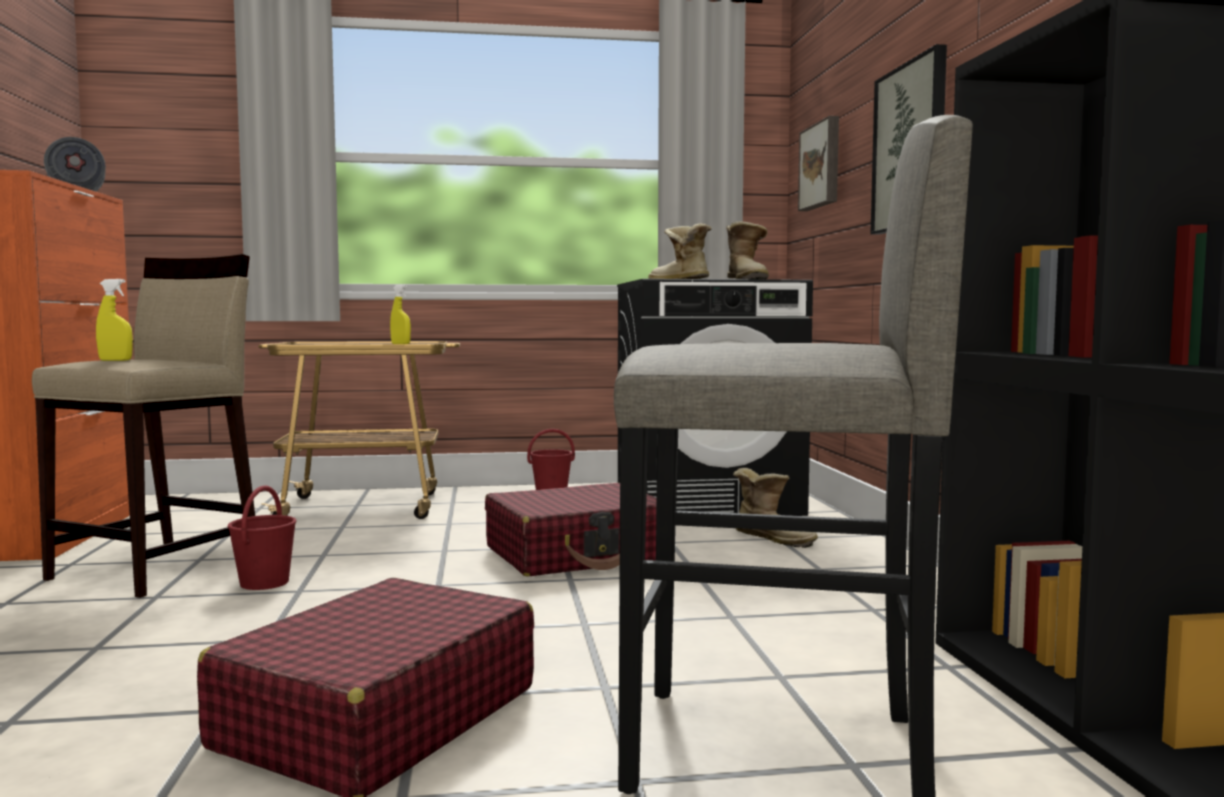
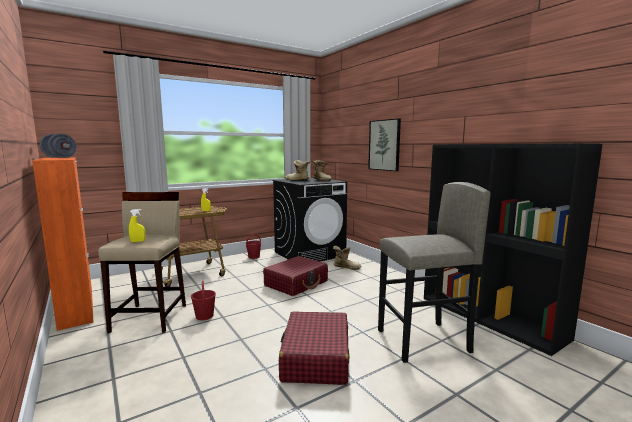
camera: 25 degrees left, 5 degrees up
(822, 166) = (340, 140): picture -> none

